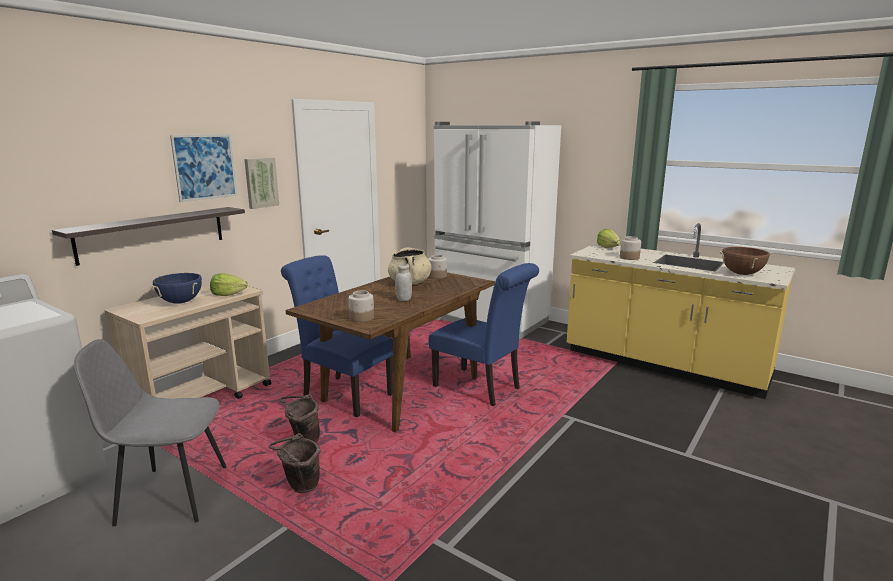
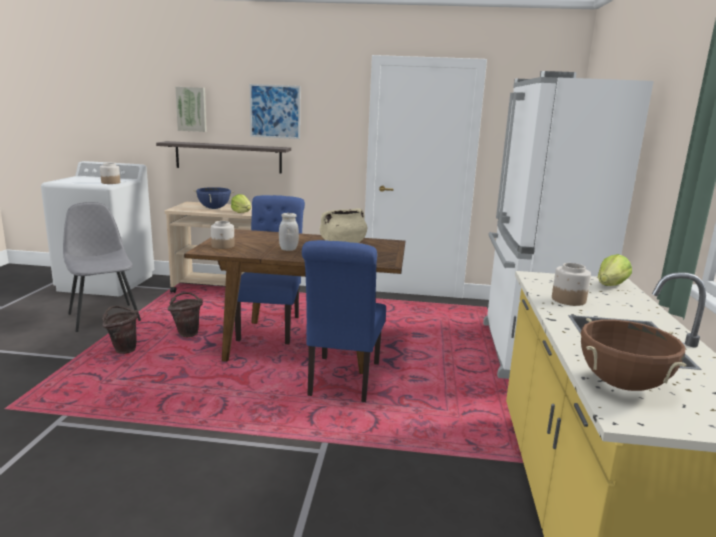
camera: 60 degrees right, 0 degrees up
(260, 182) = (325, 131): picture -> picture (192, 109)
(437, 276) = (382, 249): jar -> jar (110, 183)

